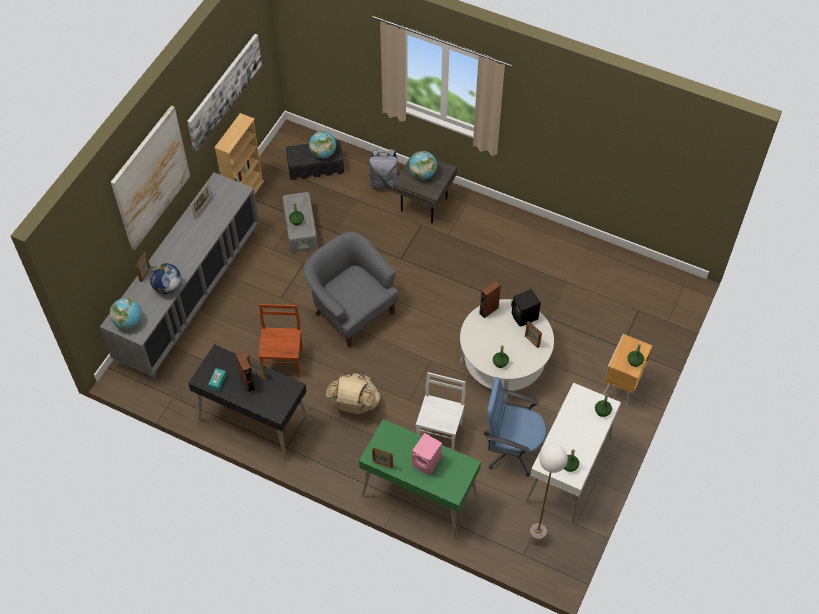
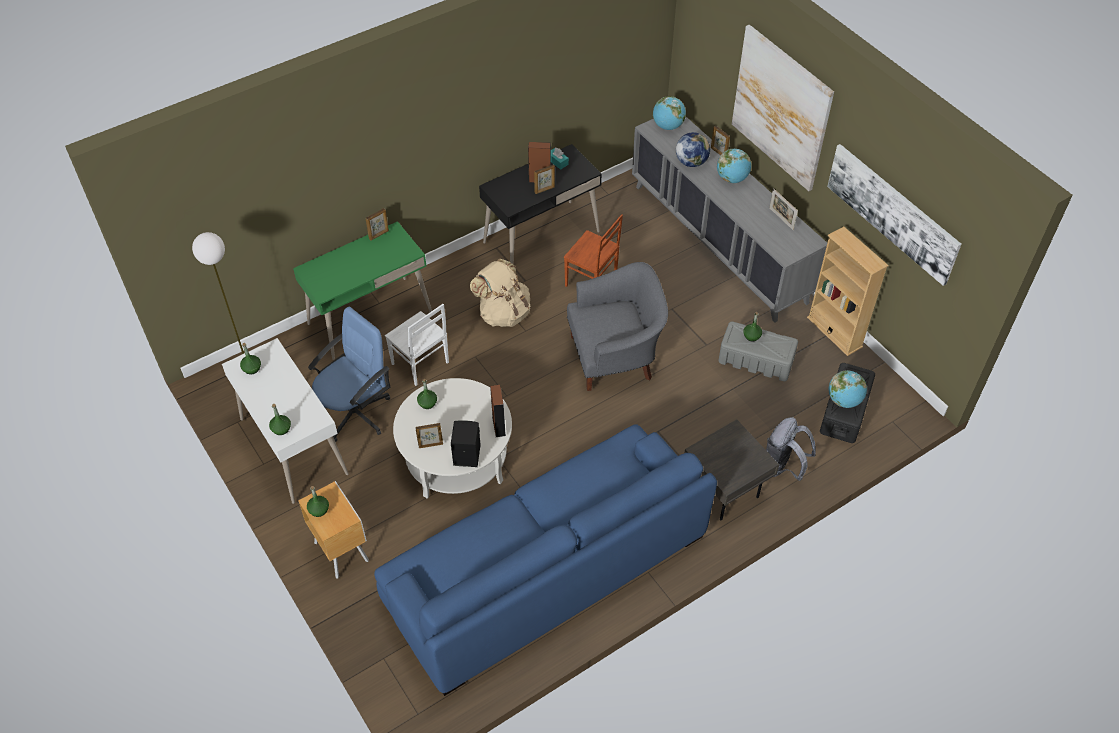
camera: 120 degrees right, 5 degrees down
(422, 174) = (735, 454): globe -> globe (732, 179)
(427, 462) = (353, 265): pink speaker -> none
(547, 270) = (545, 568): none -> blue sofa

